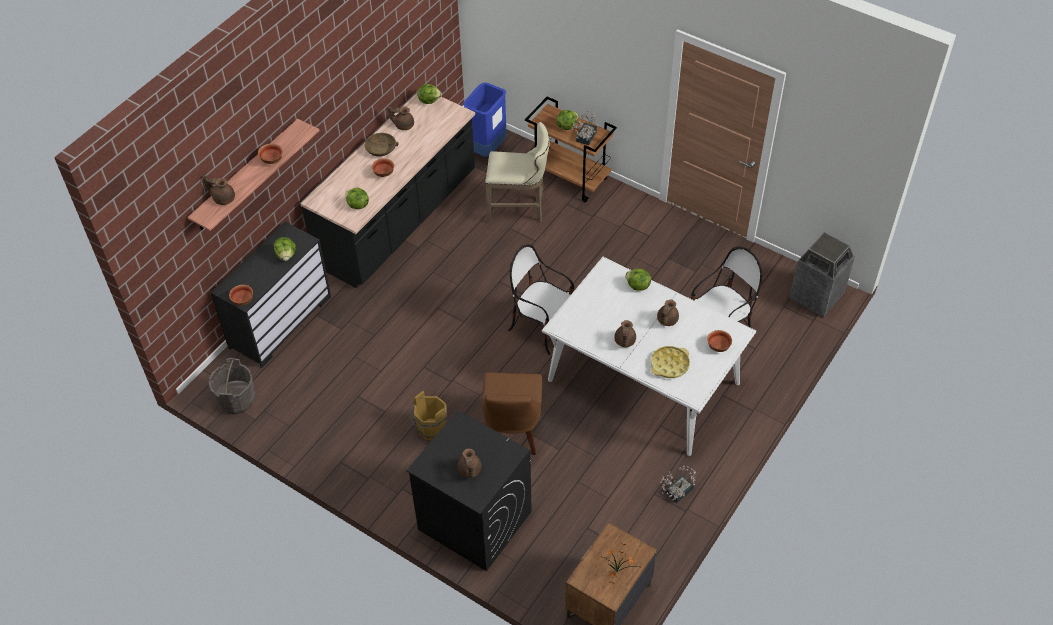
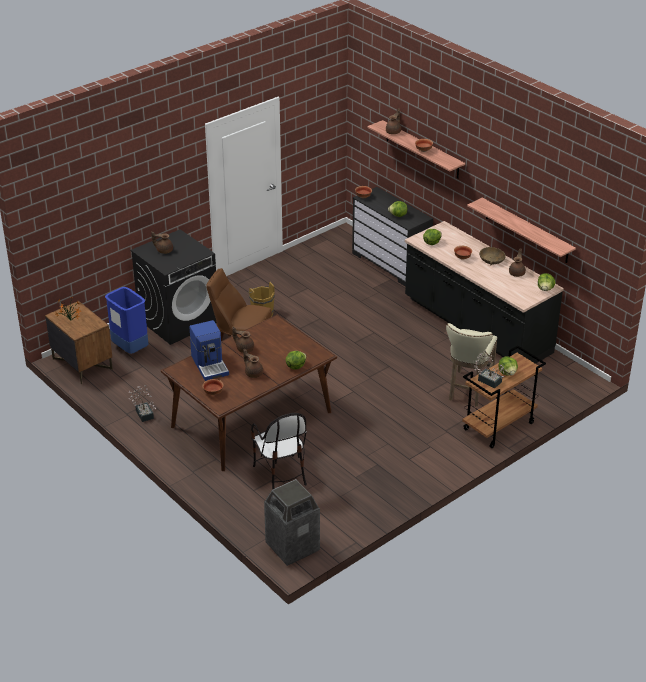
camera: 105 degrees right, 15 degrees down
(236, 400) = (329, 242): grey bucket -> none
(373, 91) = (526, 231): none -> shelf
(487, 149) = (551, 385): blue trash can -> blue trash can (130, 349)
(541, 328) = (330, 378): chair -> none
(642, 382) = (252, 419): white dining table -> brown dining table
(669, 364) = (210, 365): yellow tray -> coffee machine

